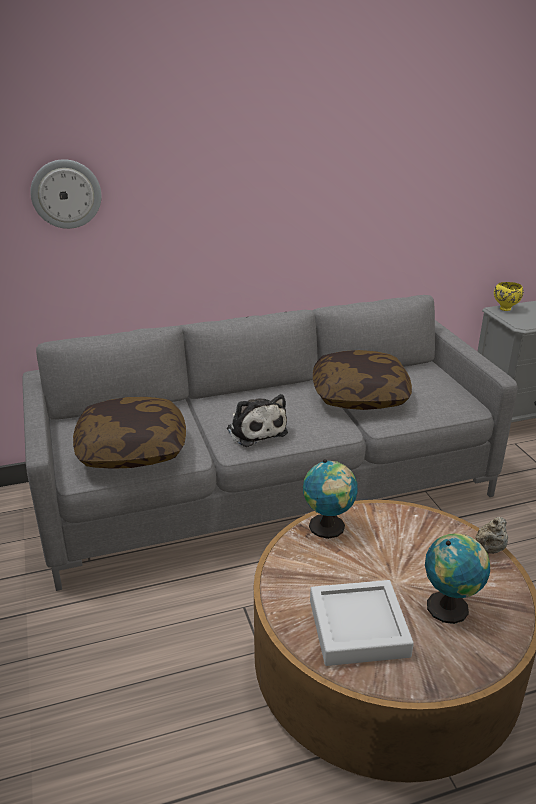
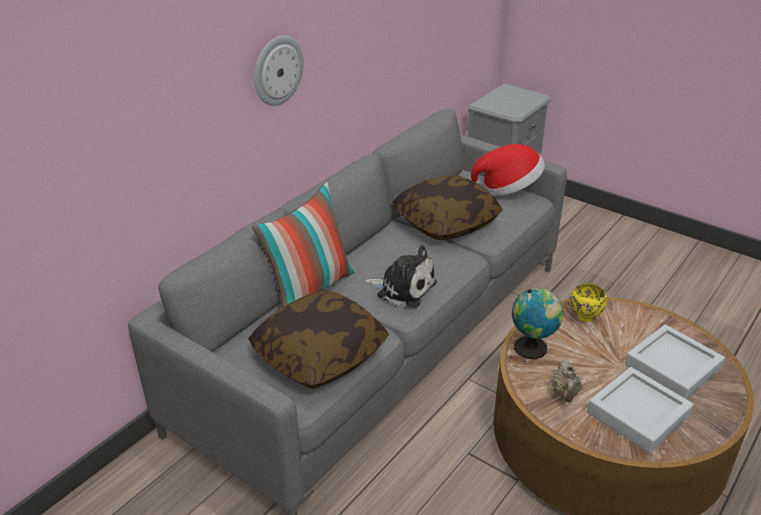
camera: 35 degrees left, 5 degrees up
(66, 194) = (148, 100): wall clock -> wall clock (277, 70)
(185, 404) = (310, 289): none -> pillow
(450, 607) = (672, 367): globe -> grey tray
(453, 388) = (508, 188): none -> hat
(489, 549) = (649, 312): beige teapot -> beige teapot (564, 394)
(505, 308) = (486, 101): yellow bowl -> yellow bowl (585, 317)

